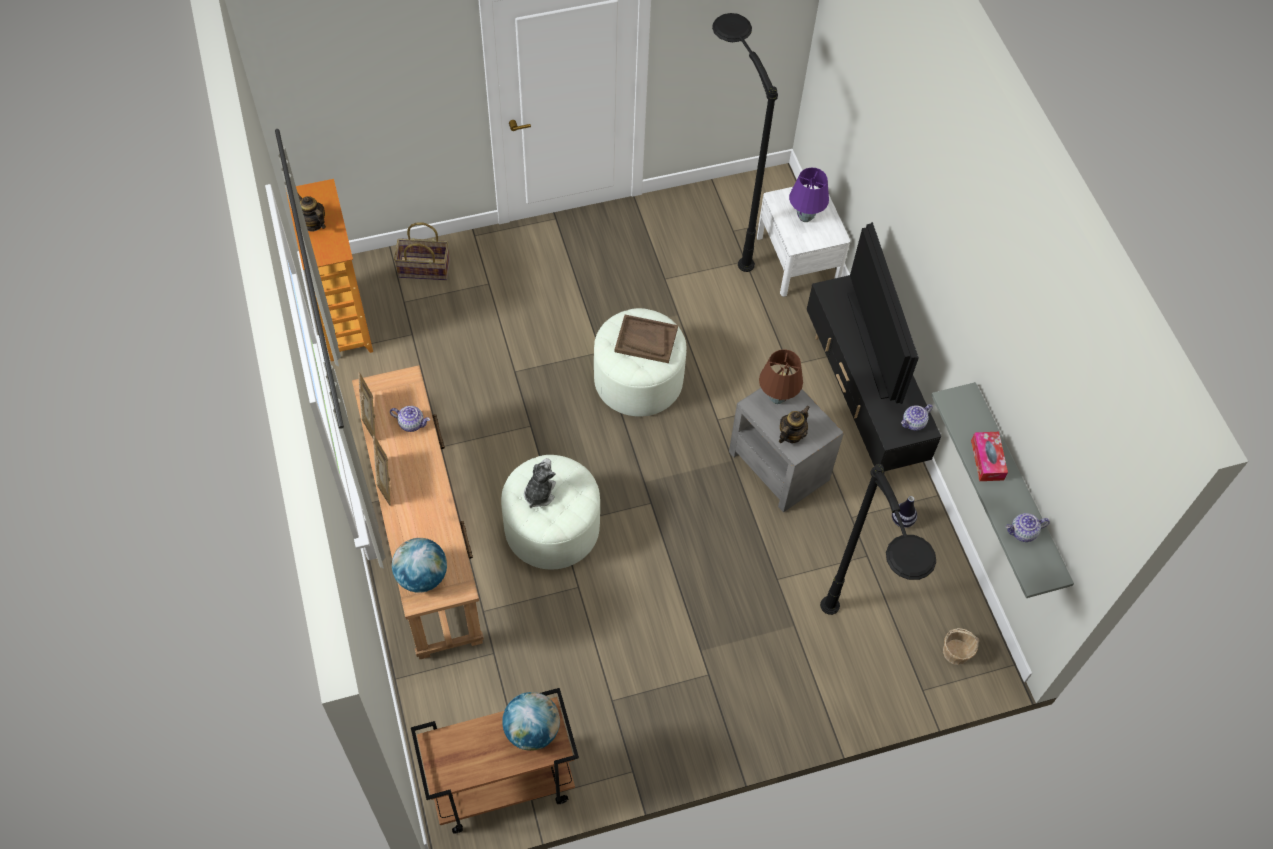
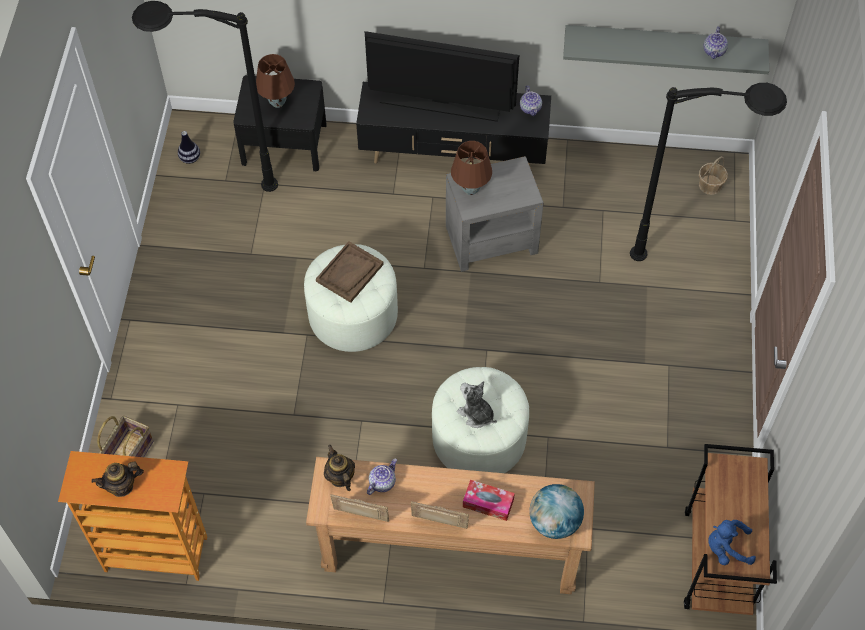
camera: 65 degrees left, 0 degrees up
(454, 745) = (726, 548): none -> blue plush toy
(532, 730) = (732, 481): globe -> none
(791, 435) = (512, 193): teapot -> teapot (340, 477)
(797, 259) = (284, 144): white nightstand -> black nightstand
(804, 217) = (277, 103): purple table lamp -> brown table lamp
(902, 520) = (580, 173): vase -> vase (190, 158)
(987, 460) = (641, 46): tissue box -> tissue box (488, 503)

